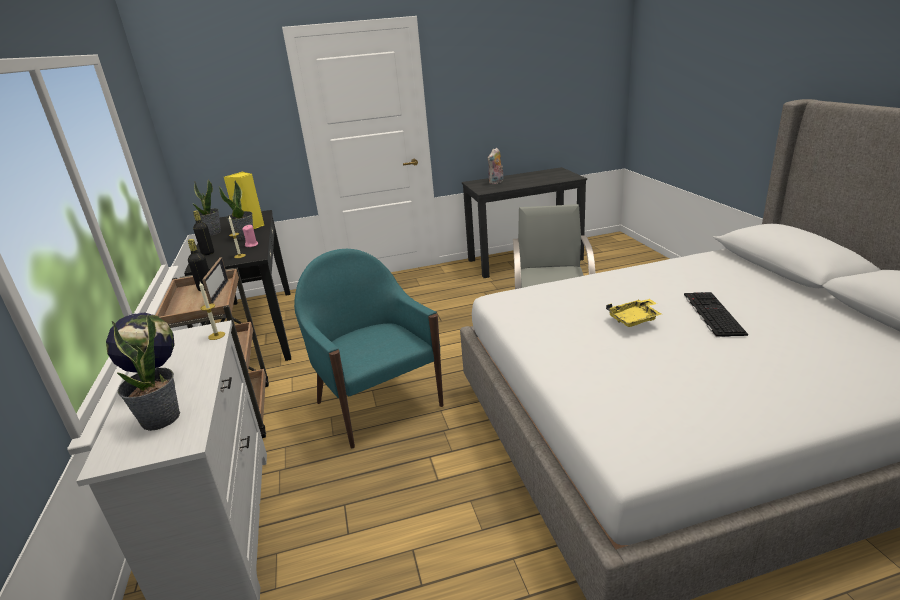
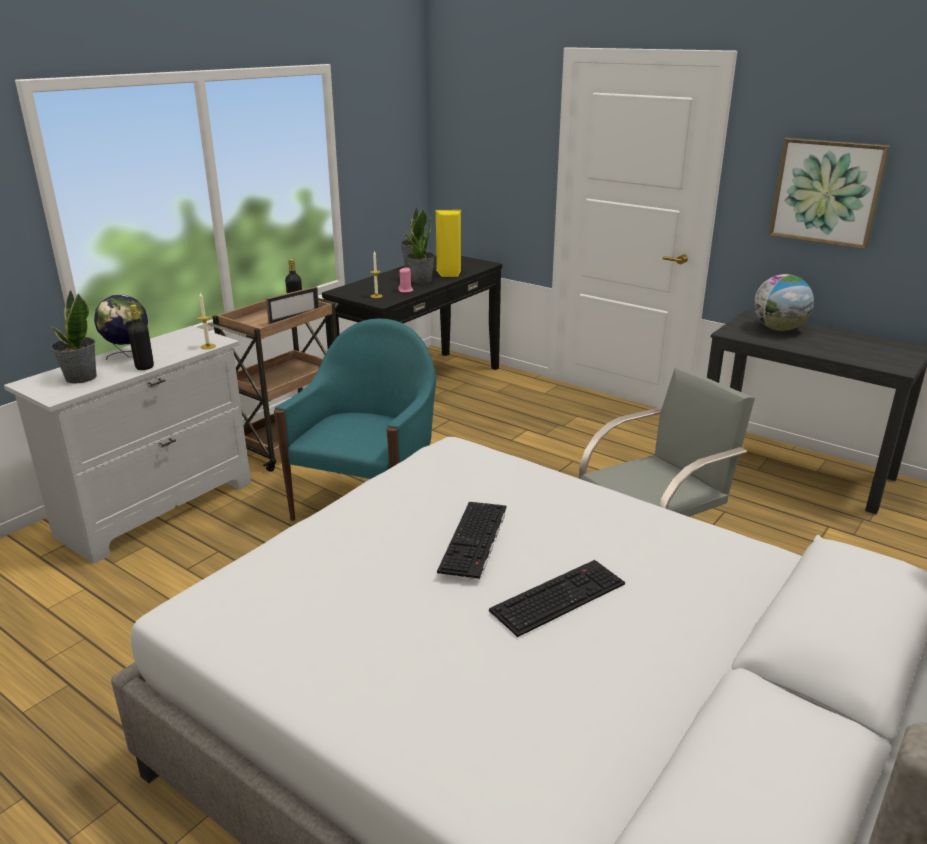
camera: 50 degrees right, 0 degrees up
(208, 253) = (368, 283): black bottle -> black bottle (144, 367)
(490, 96) = (827, 192): none -> picture
(496, 182) = (778, 329): plush toy -> globe
(634, 319) = (475, 540): yellow tray -> keyboard

